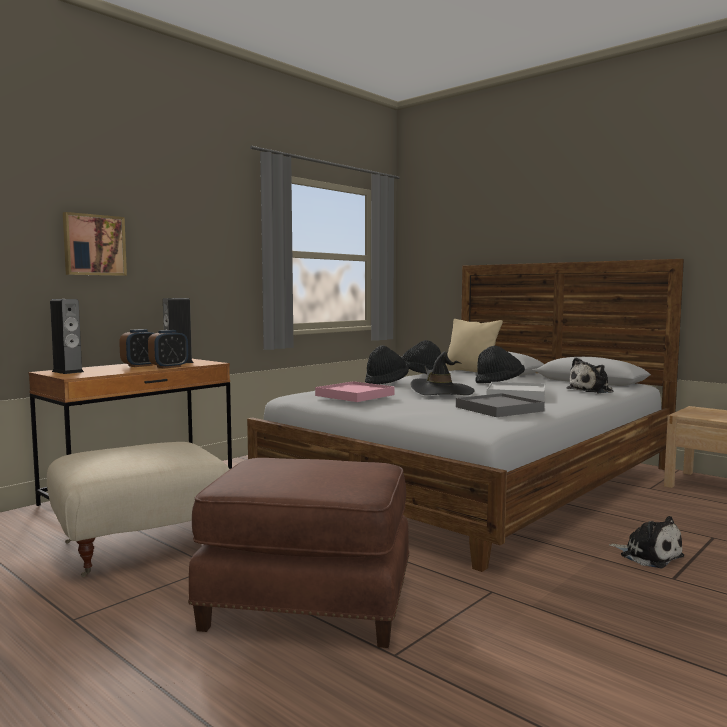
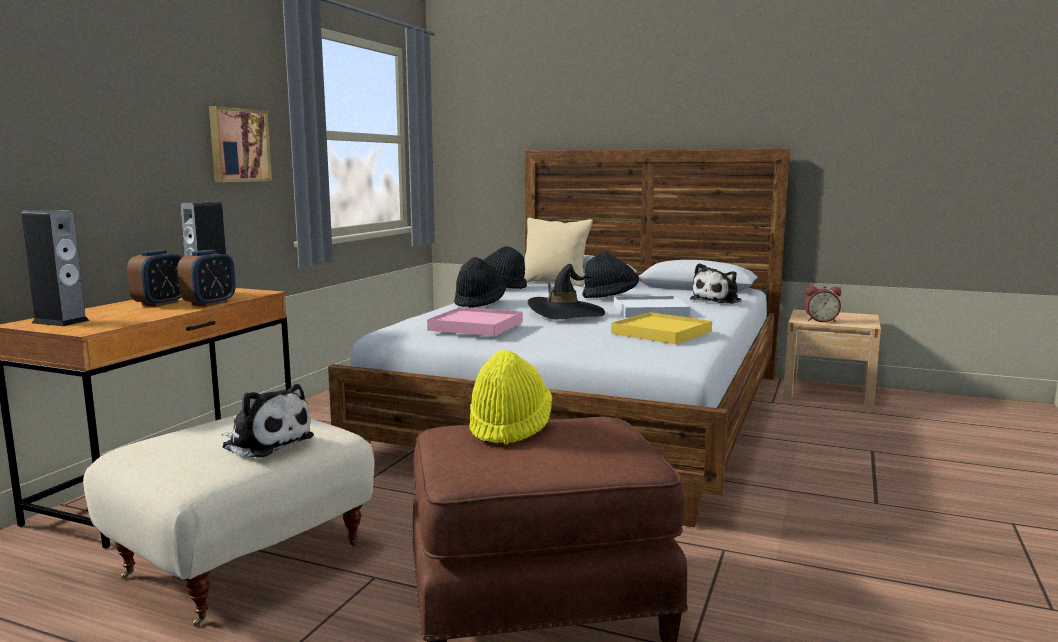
camera: 20 degrees left, 5 degrees up
(94, 245) = (68, 123): picture -> picture (238, 145)
(296, 460) = (510, 427): none -> yellow hat
(499, 409) = (662, 332): grey tray -> yellow tray
(648, 555) = (834, 480): plush toy -> plush toy (265, 442)
(702, 416) = (820, 320): none -> alarm clock

